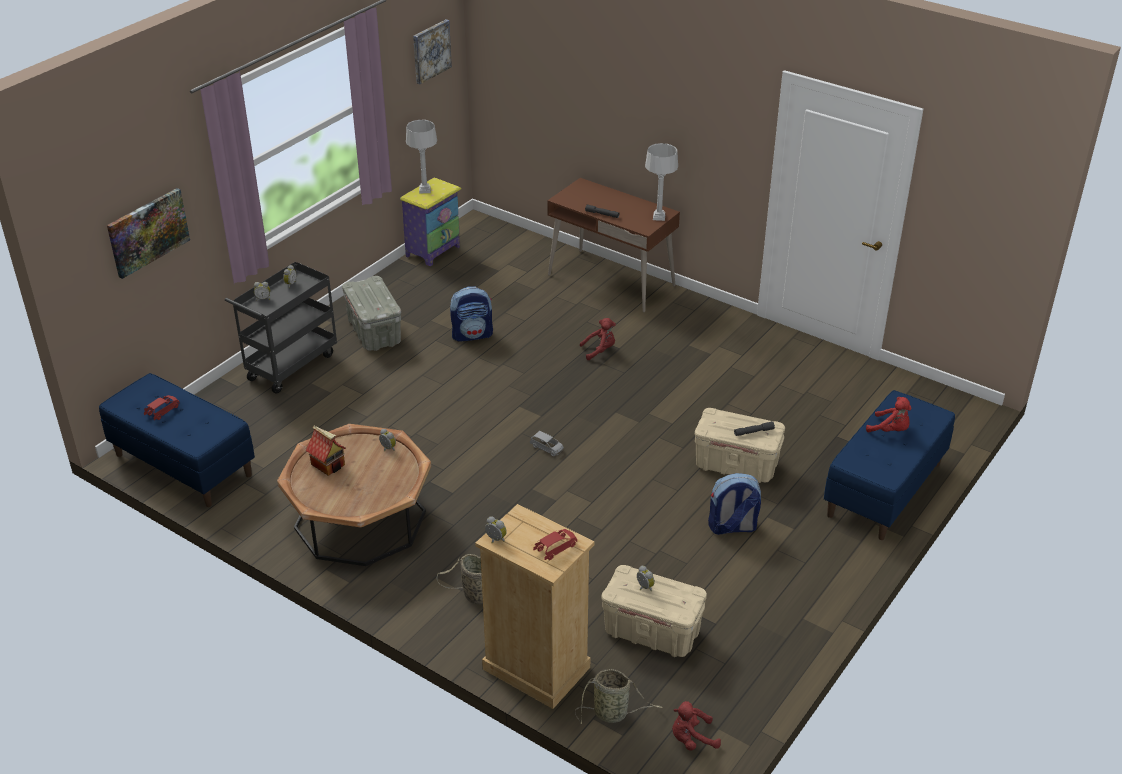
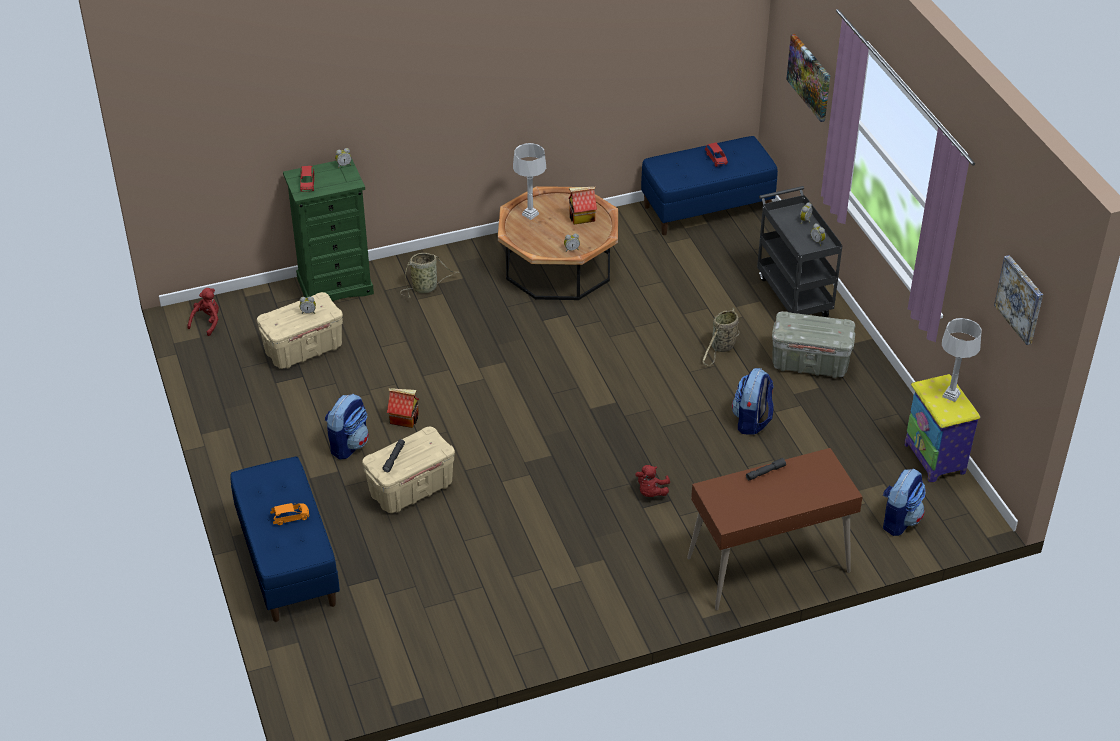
camera: 125 degrees right, 5 degrees up
(510, 248) = (899, 520): none -> backpack
(535, 668) = (335, 286): beige dresser -> green dresser
(547, 448) = (544, 392): grey toy car -> none
(613, 713) = (264, 300): basket -> basket (722, 347)
(659, 217) = (722, 511): grey table lamp -> grey table lamp (530, 214)
(665, 511) = (405, 418): none -> toy house
(890, 430) = (290, 517): red plush toy -> orange toy car

